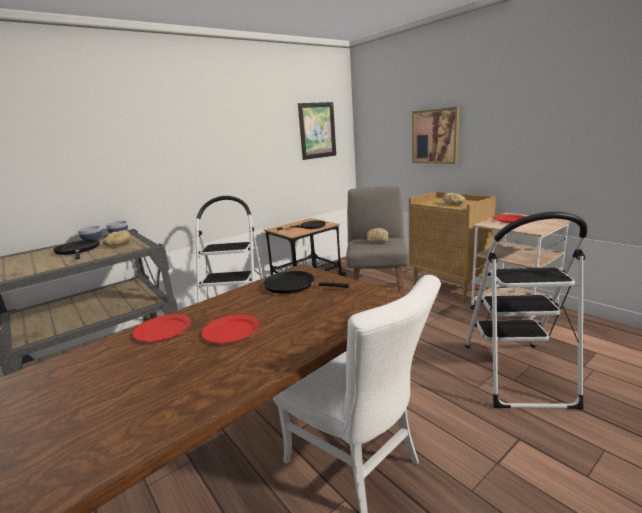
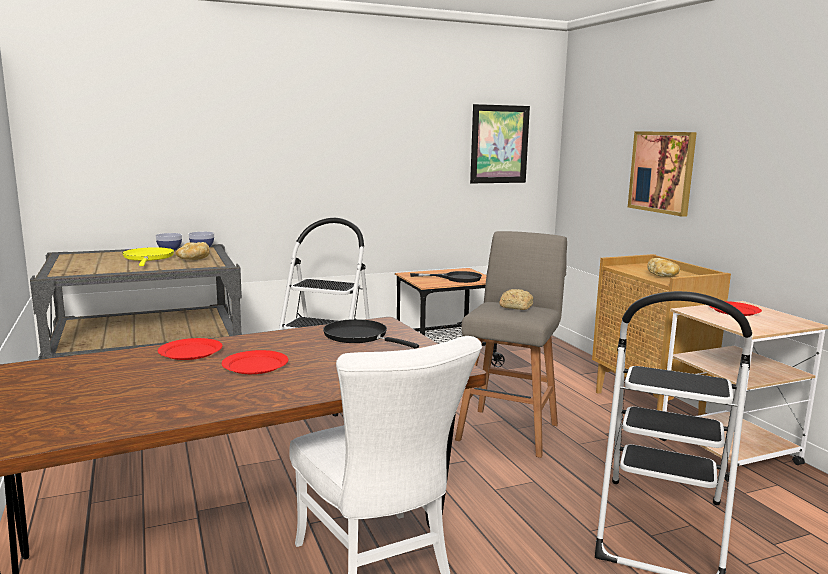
camera: 15 degrees right, 5 degrees down
(78, 250) = (148, 258): black frying pan -> yellow frying pan

